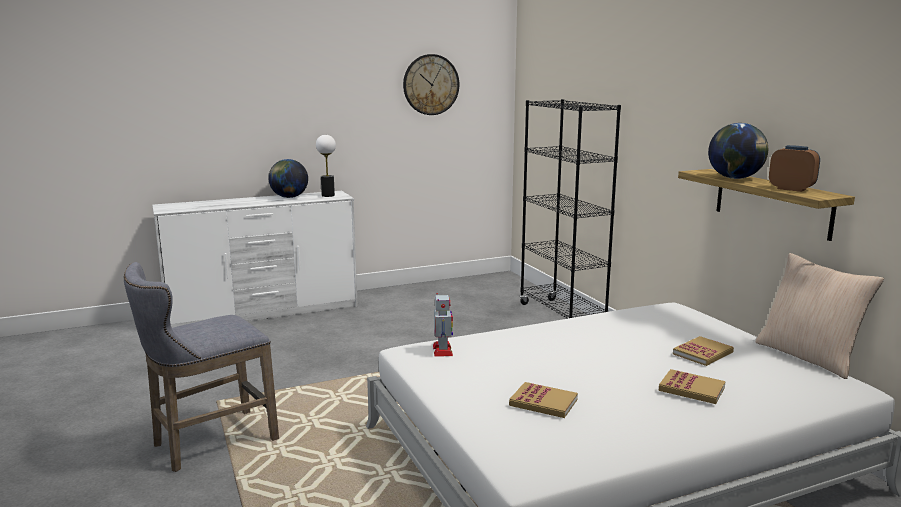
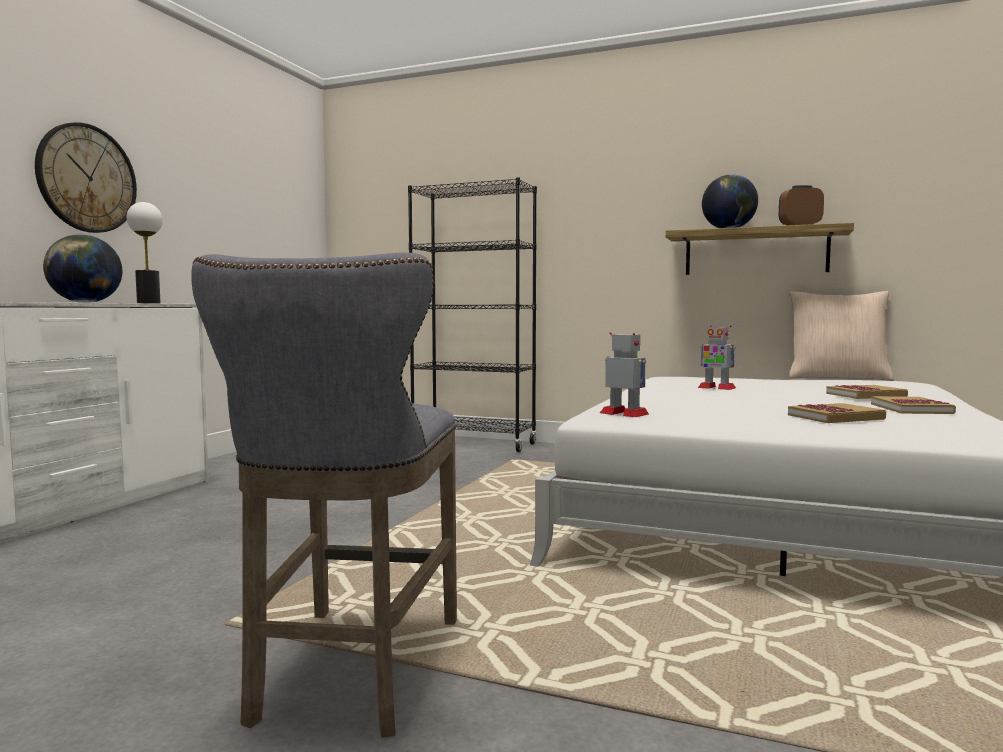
camera: 45 degrees left, 10 degrees down
(431, 84) = (247, 168): wall clock -> wall clock (87, 178)
(620, 338) = (716, 388): none -> toy robot
(703, 353) = (792, 384): book -> book (911, 409)

